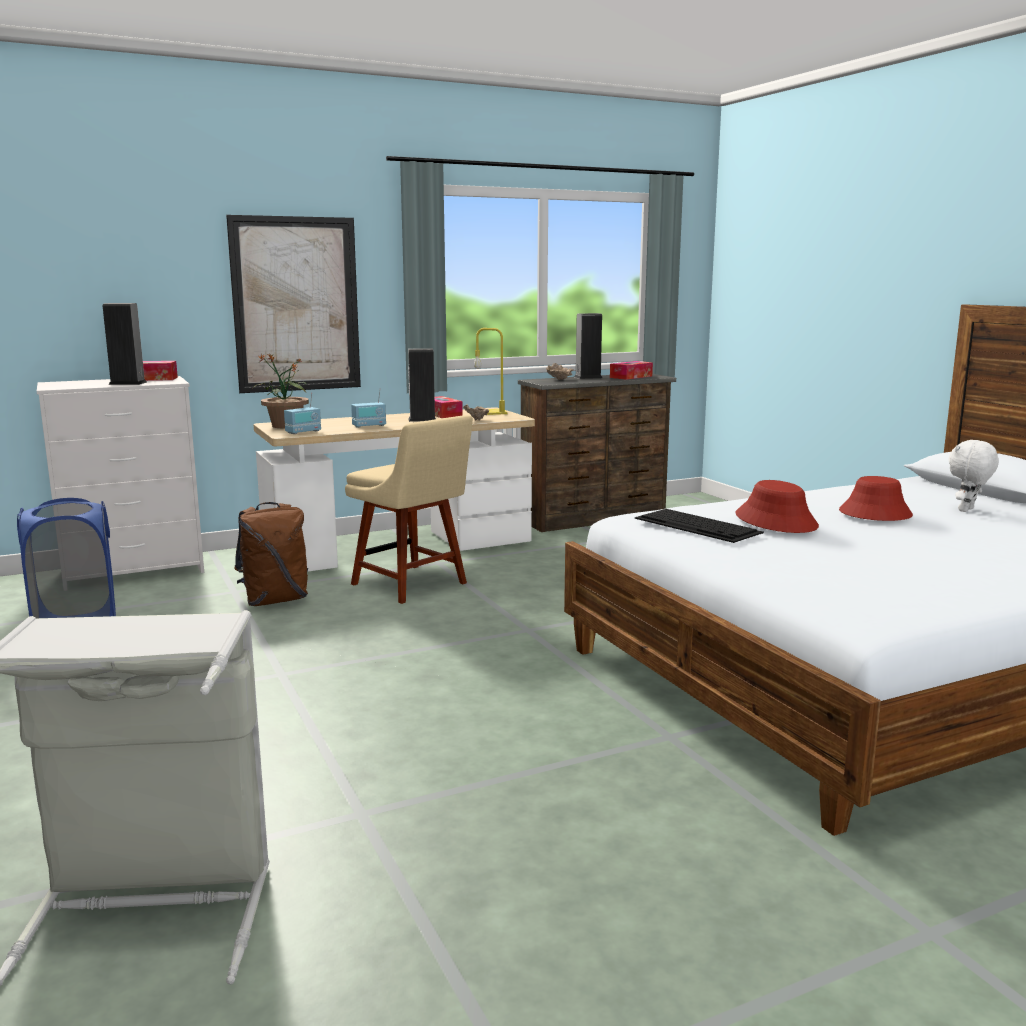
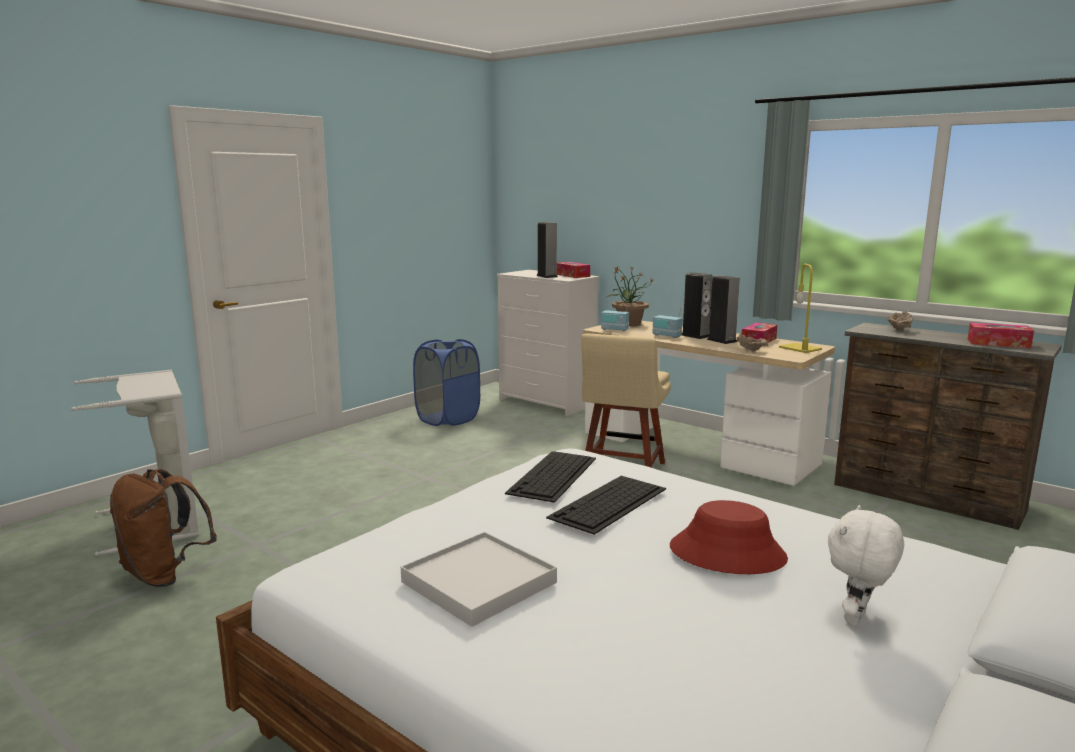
camera: 65 degrees right, 0 degrees up
(275, 600) = (542, 444): brown backpack -> brown backpack (165, 574)
(296, 305) = (681, 230): picture -> none
(588, 377) = (946, 334): speaker -> speaker (695, 336)
(776, 521) = (608, 503): red hat -> keyboard
(908, 572) = (479, 582): none -> white tray
(967, 510) = (857, 618): white plush toy -> white plush toy turned 75 degrees counterclockwise

